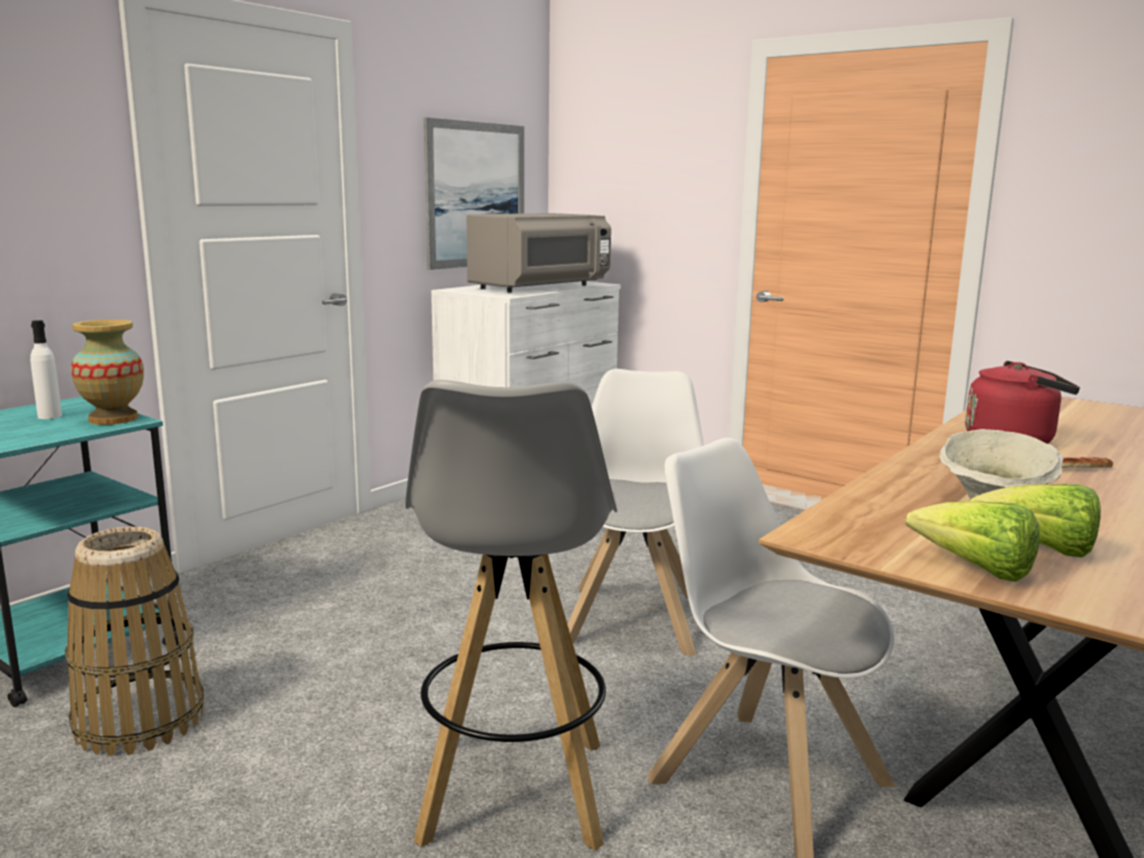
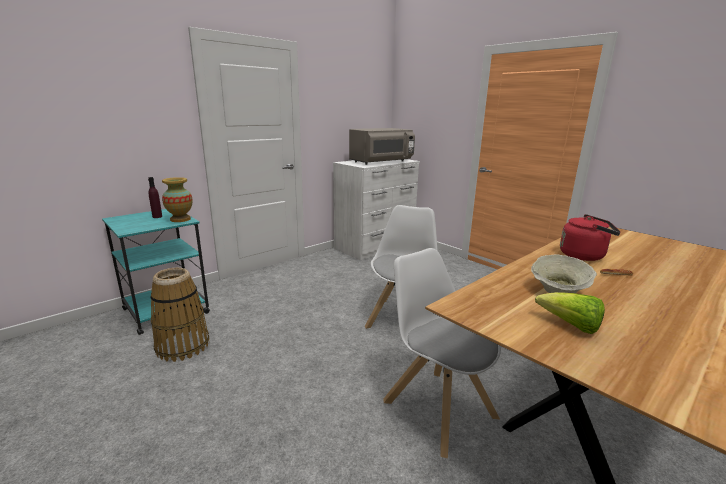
camera: 10 degrees right, 5 degrees up
(50, 416) = (157, 217): white bottle -> purple bottle
(476, 195) = (356, 119): picture -> none
(511, 794) = (321, 400): grey stool -> none
(976, 570) = (529, 337): lettuce -> none

